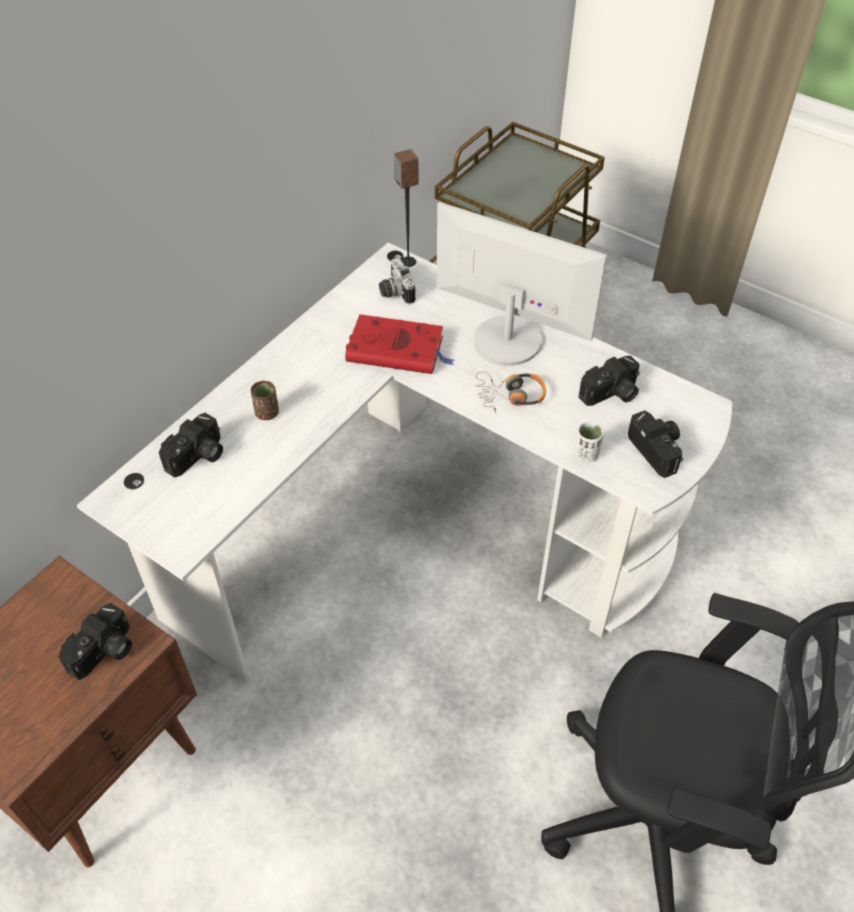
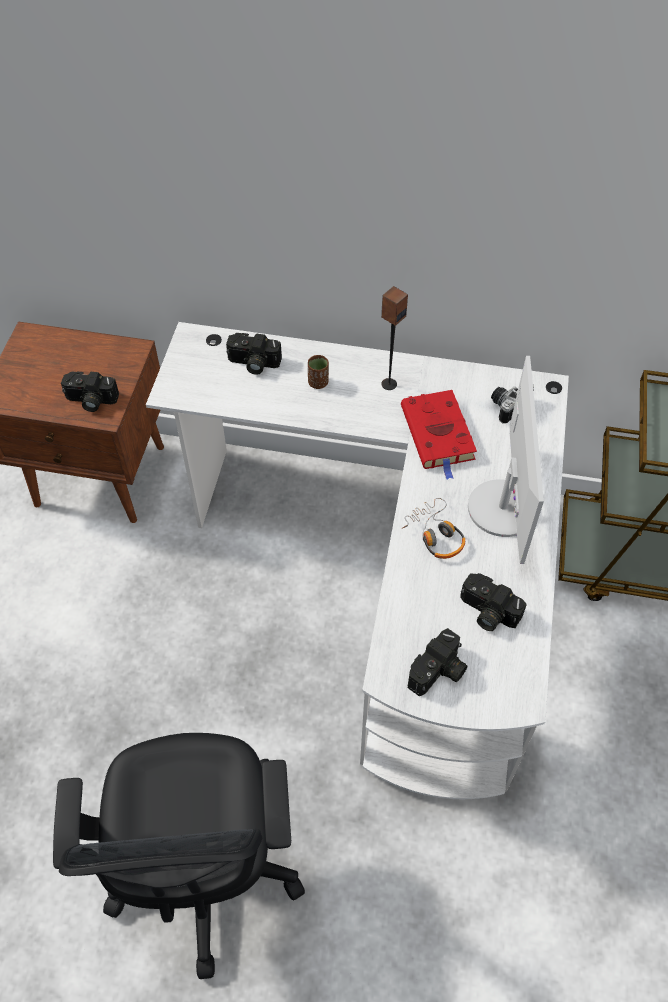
camera: 65 degrees right, 5 degrees up
(407, 262) = (551, 399): speaker -> speaker (388, 384)
(586, 454) = (400, 615): white cup -> none

